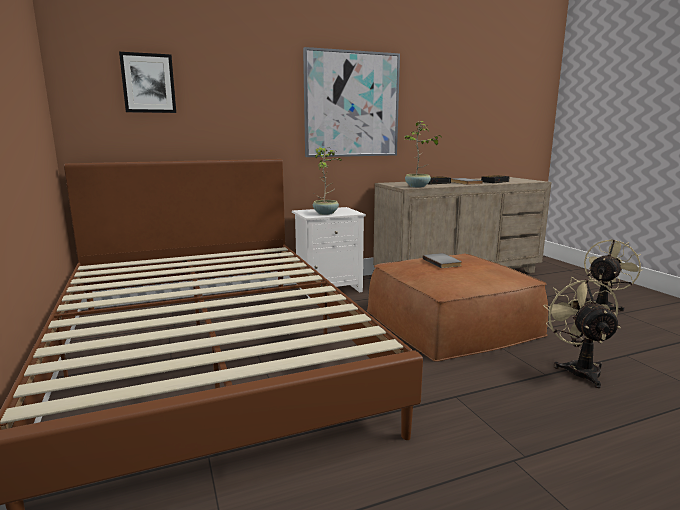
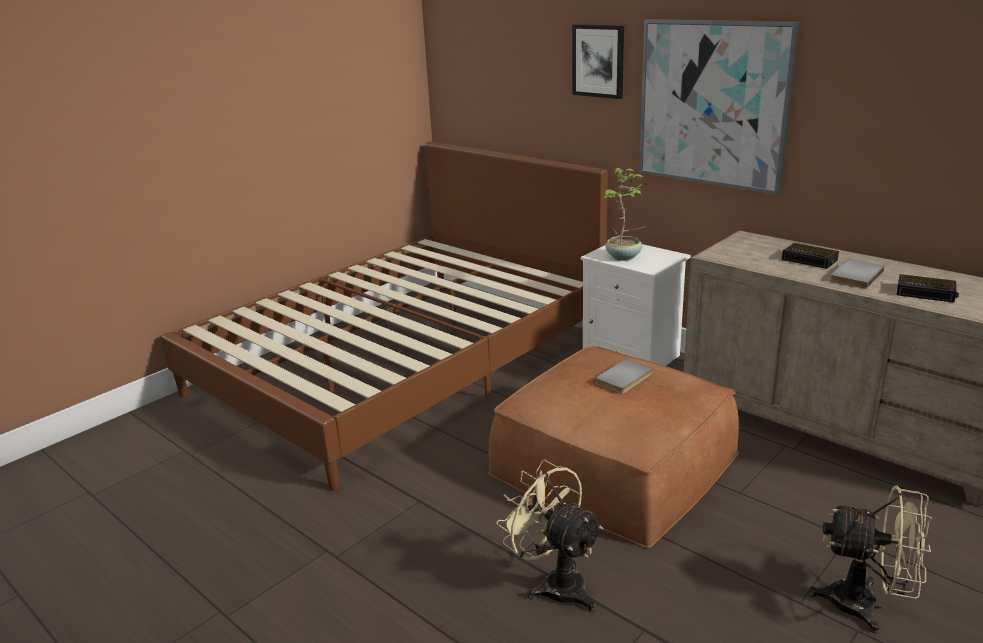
camera: 65 degrees right, 10 degrees up
(148, 83) = (492, 66): picture -> picture (598, 61)
(417, 186) = (735, 258): potted plant -> none
(579, 369) = (555, 583): beige fan -> beige fan turned 105 degrees counterclockwise

